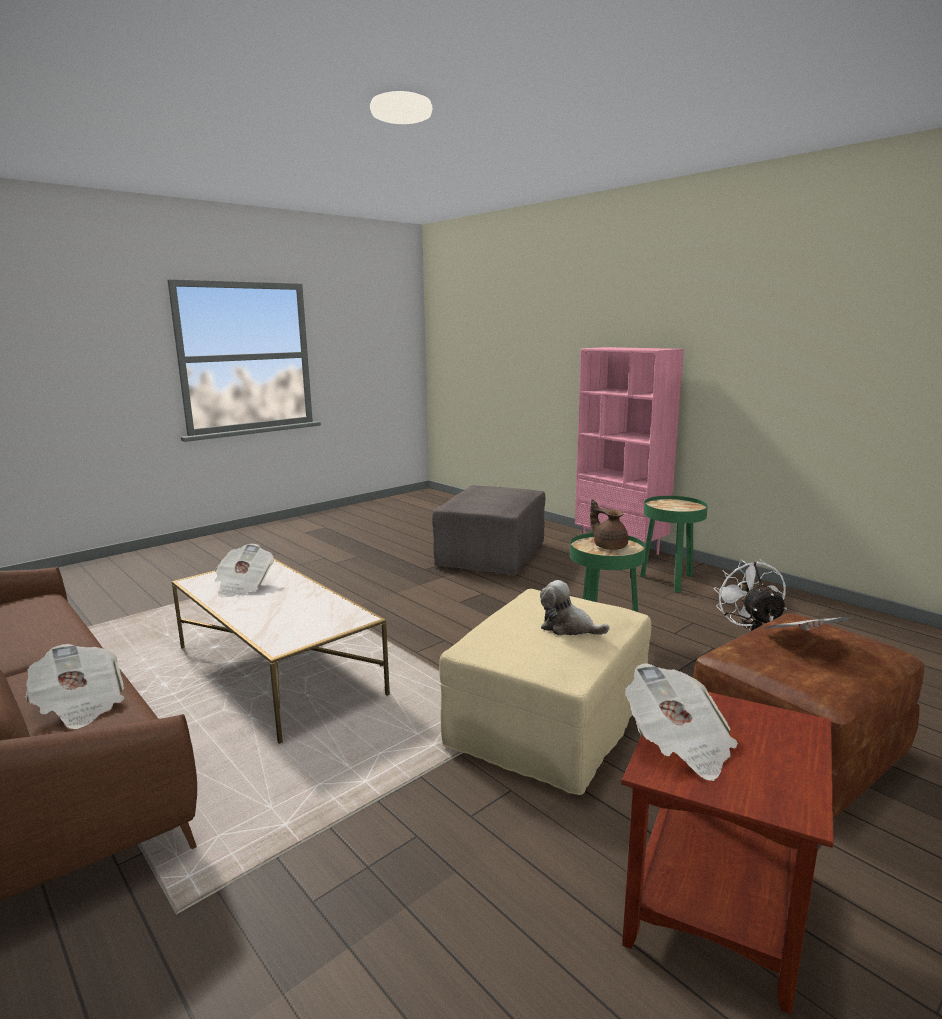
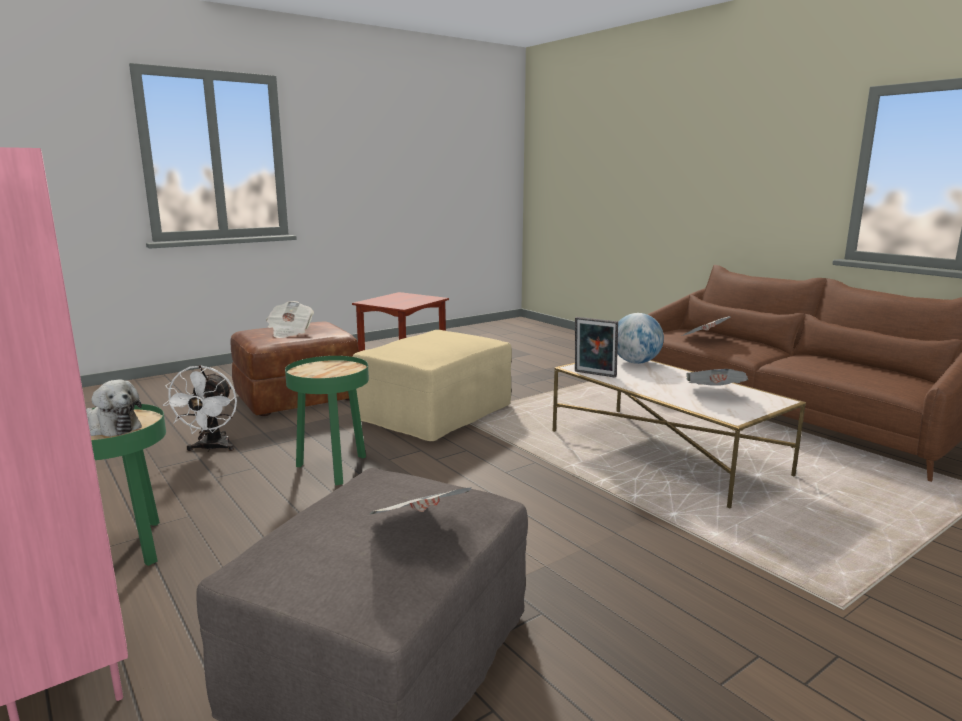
camera: 175 degrees left, 0 degrees up
(274, 632) = (636, 362): none -> globe
(344, 606) = (594, 374): none -> picture frame
(568, 627) = (425, 338): plush toy -> plush toy (112, 427)
(609, 546) = (323, 371): brown teapot -> none
(679, 745) = (420, 300): newspaper -> newspaper (420, 527)

